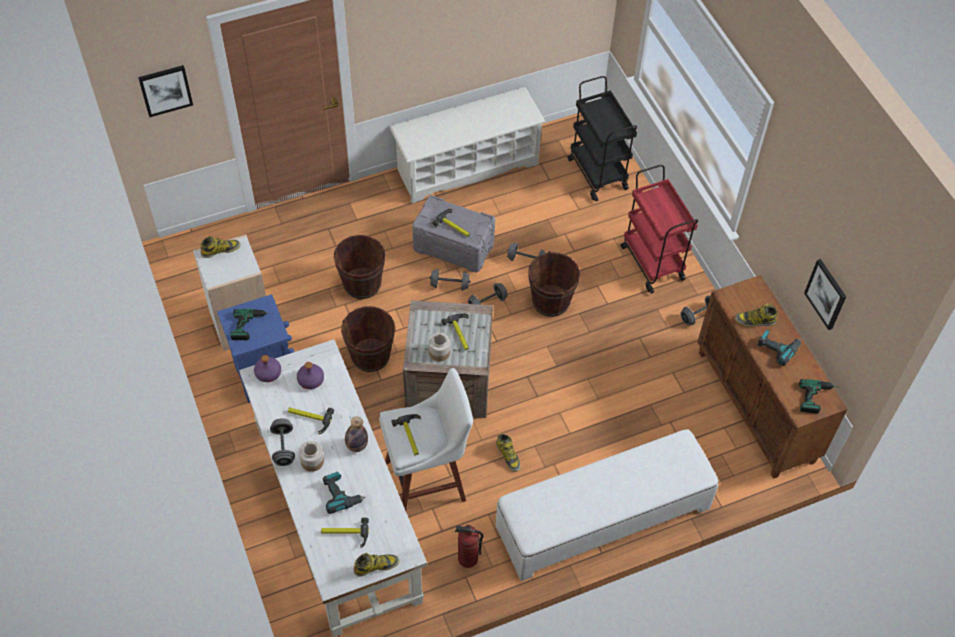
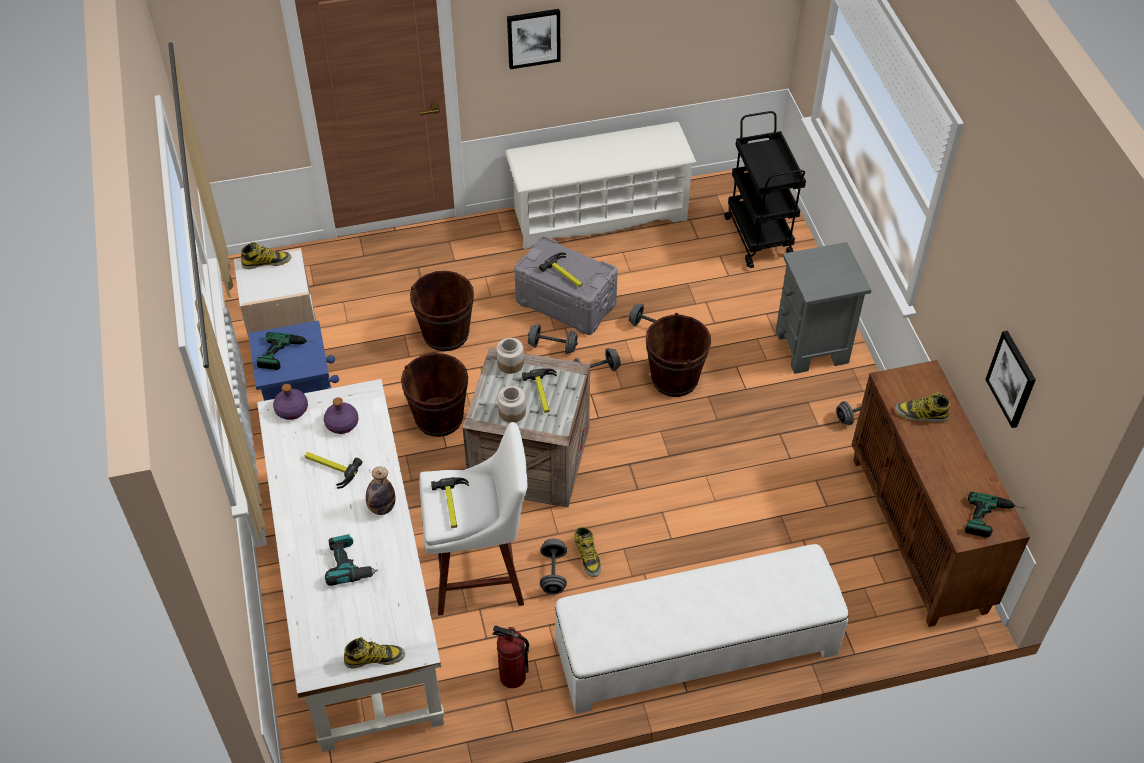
camera: 10 degrees right, 5 degrees down
(165, 90) = (223, 62): picture -> picture (533, 38)
(283, 447) = (290, 499): grey dumbbell -> grey dumbbell (553, 573)
(312, 461) = (322, 519): jar -> jar (510, 363)
(345, 534) = (343, 613): hammer -> none
(652, 263) = (810, 348): red cart -> grey nightstand
(777, 347) = (946, 450): power drill -> none

